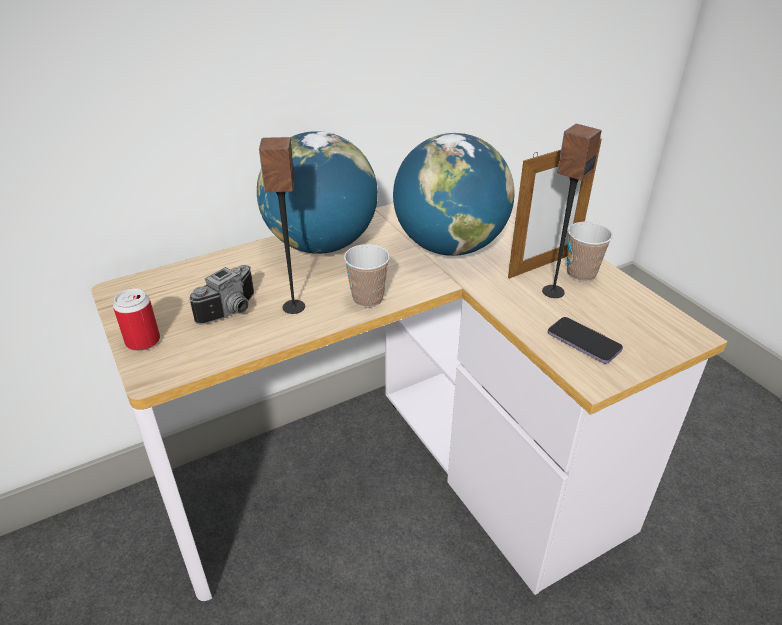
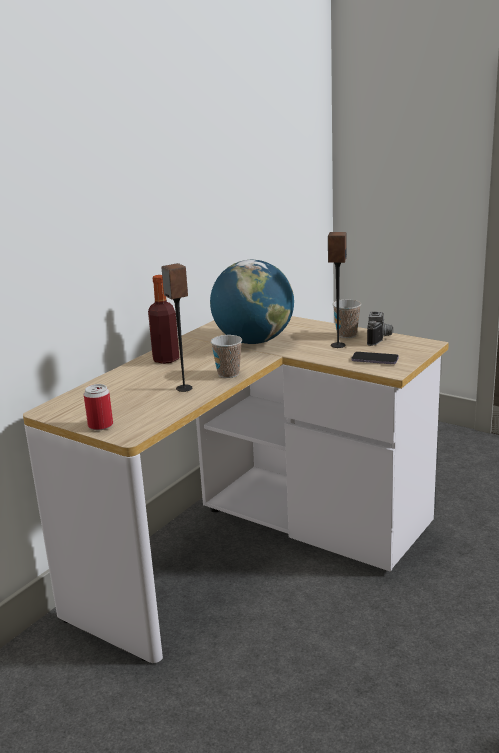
camera: 25 degrees left, 15 degrees down
(232, 311) = (145, 400): camera -> camera (380, 338)
(321, 245) = (166, 359): globe -> bottle
(544, 264) = (321, 336): picture frame -> none

